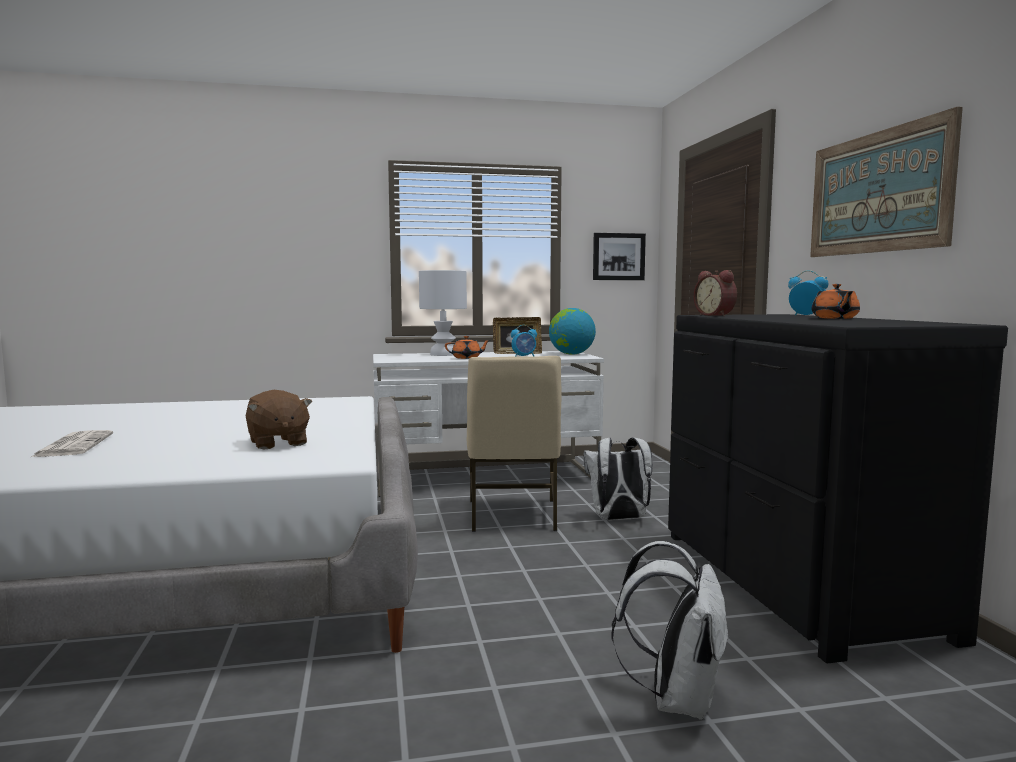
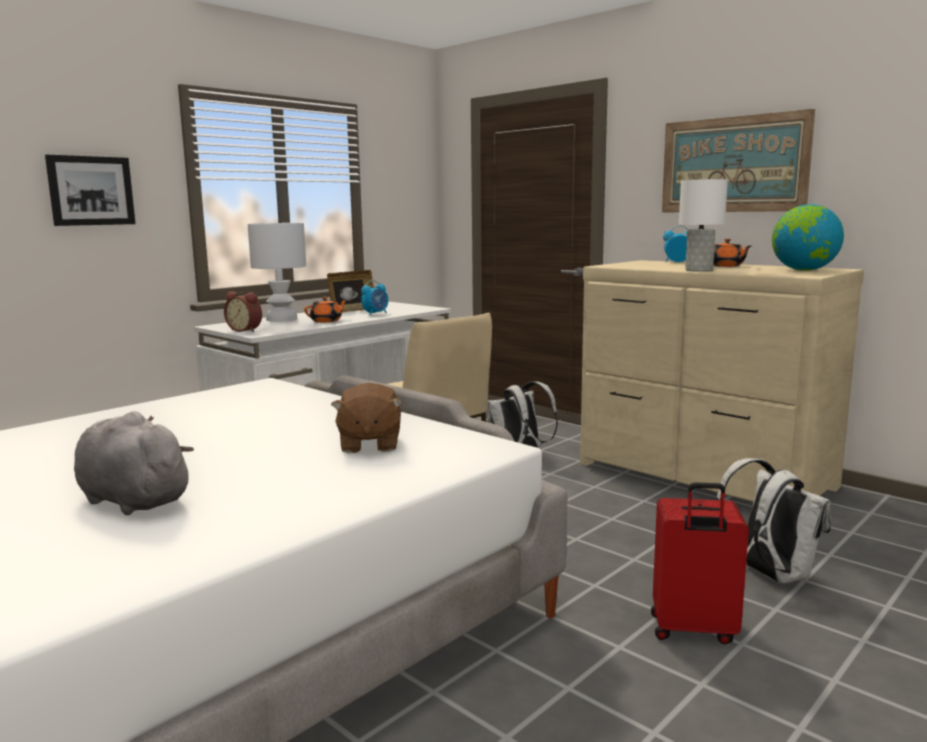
camera: 35 degrees left, 5 degrees up
(74, 445) = (131, 500): newspaper -> grey plush toy
(277, 443) = (369, 444): brown plush toy -> brown plush toy turned 60 degrees clockwise
(489, 714) = (692, 630): none -> red suitcase
(571, 354) = (405, 306): globe -> globe (803, 270)
(618, 256) = (408, 202): picture -> picture (91, 191)
(716, 315) = (624, 266): alarm clock -> alarm clock (246, 330)
(763, 319) = (699, 270): none -> white table lamp
(791, 582) = (702, 476): black dresser -> beige dresser

